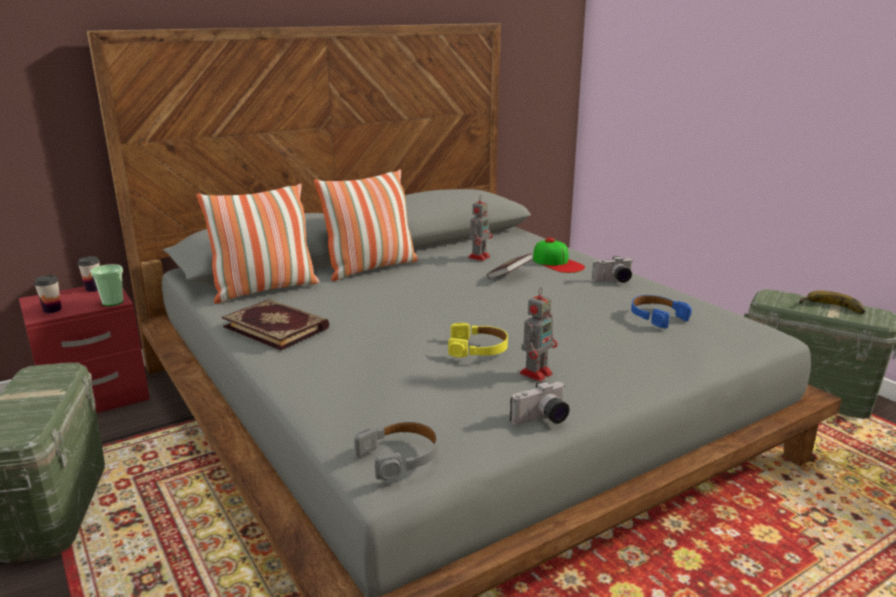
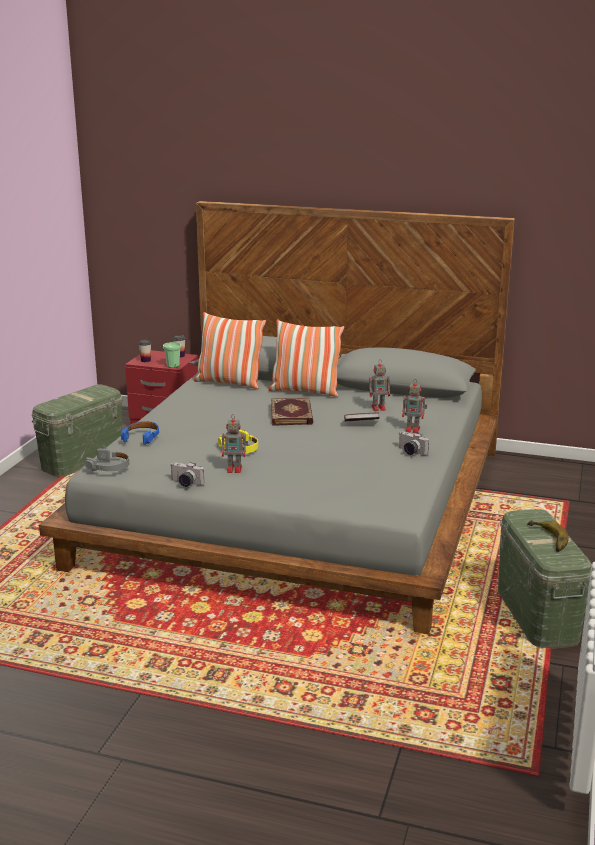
camera: 50 degrees right, 0 degrees up
(277, 327) = (189, 402): book -> book (292, 414)
(557, 263) = (413, 429): cap -> toy robot
(656, 316) = (369, 477): blue headphones -> blue headphones (142, 437)

